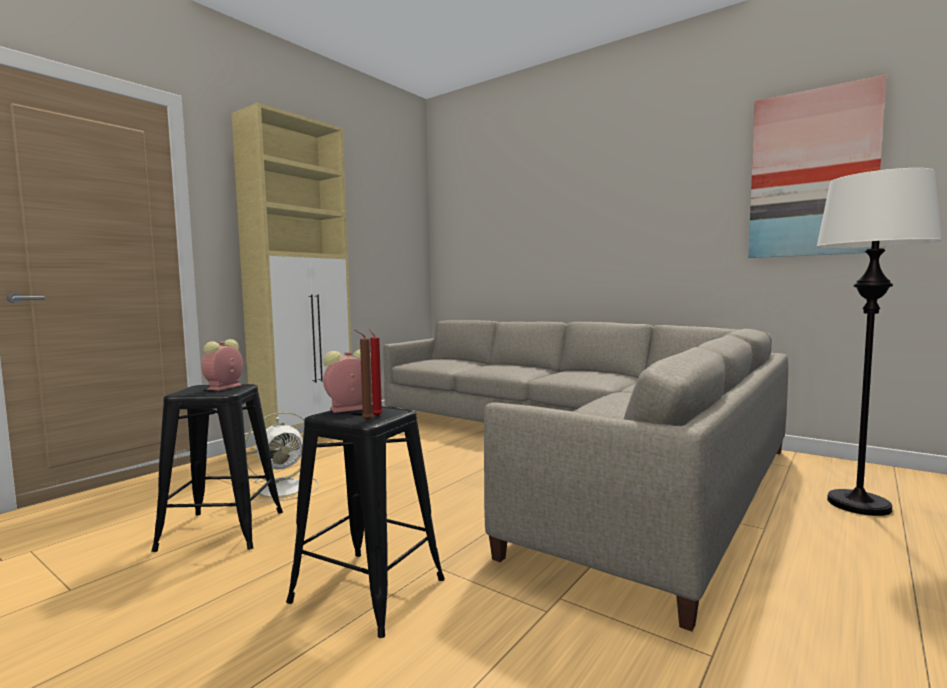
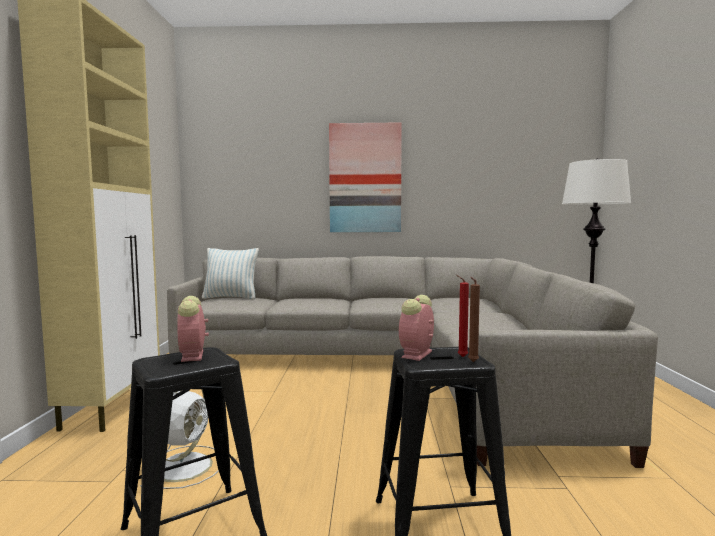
camera: 35 degrees left, 0 degrees up
(449, 359) = (231, 297): none -> pillow
(812, 174) = (521, 152): picture -> picture (365, 178)

